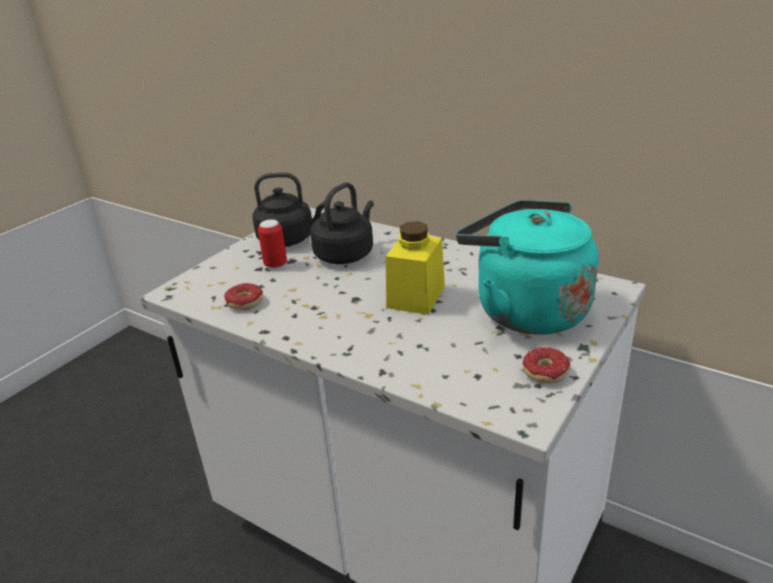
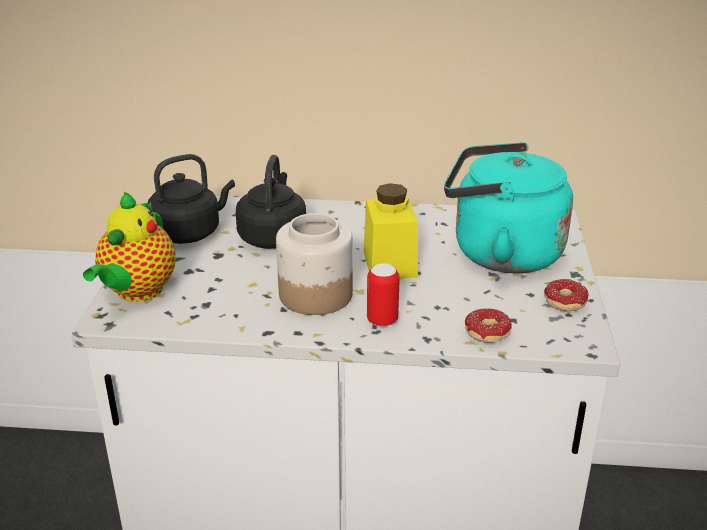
camera: 30 degrees left, 0 degrees up
(209, 277) = (137, 292): none -> teapot
(243, 306) = (215, 313): donut -> donut (491, 337)
(275, 264) = (204, 263): can -> can (382, 320)
(329, 309) = (314, 295): none -> jar

